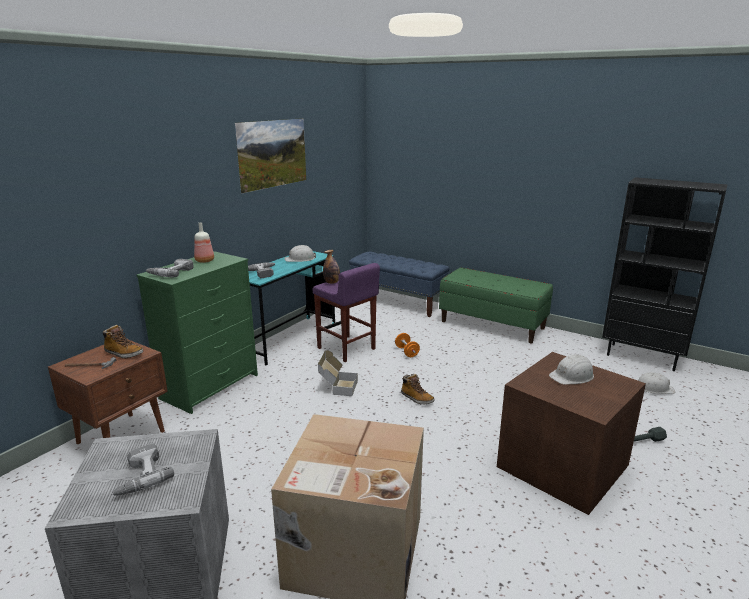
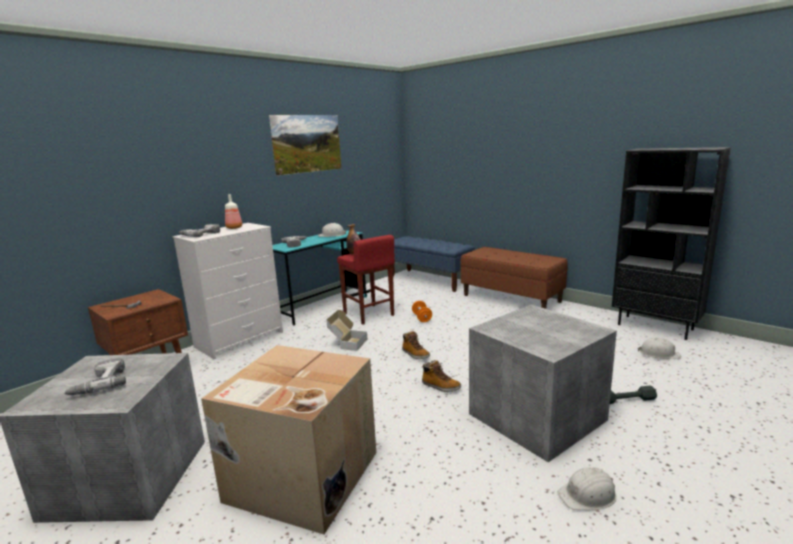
camera: 10 degrees right, 5 degrees down
(123, 353) = (151, 299): boot -> boot (440, 387)
(210, 386) = (240, 339): green dresser -> white dresser
(346, 349) = (369, 314): purple stool -> red stool
(492, 324) = (511, 298): green bench -> brown bench
(563, 467) = (537, 418): brown storage box -> grey storage box
(572, 376) = (541, 323): white hard hat -> white hard hat (588, 495)

